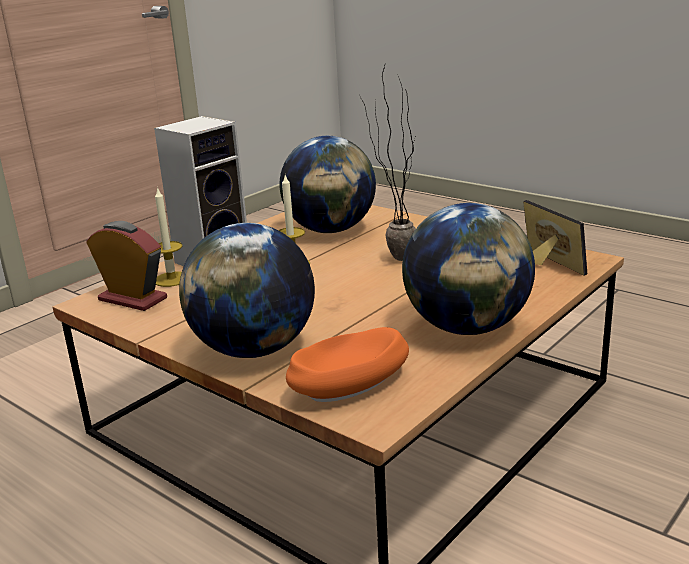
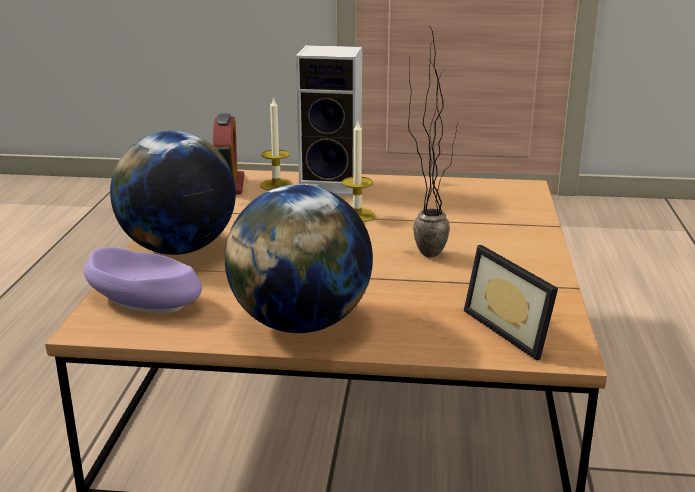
camera: 55 degrees right, 0 degrees up
(330, 230) = (457, 207): globe -> none
(350, 386) = (143, 301): orange bowl -> purple bowl
(545, 264) = (514, 329): picture frame -> picture frame turned 120 degrees clockwise

